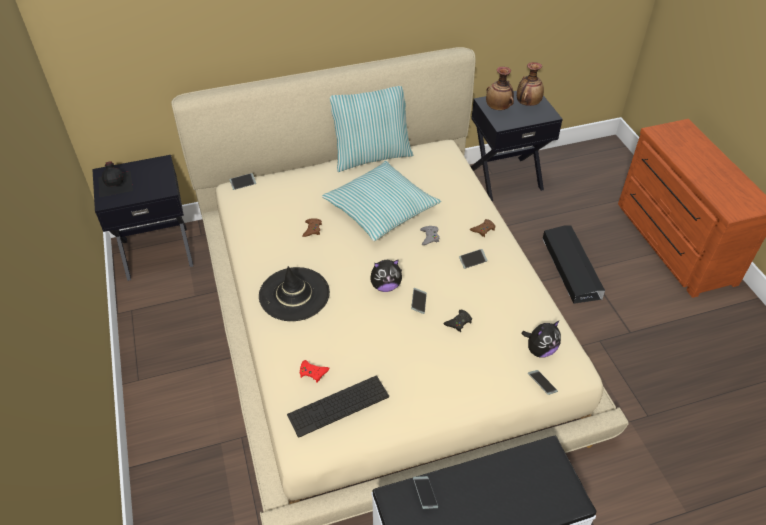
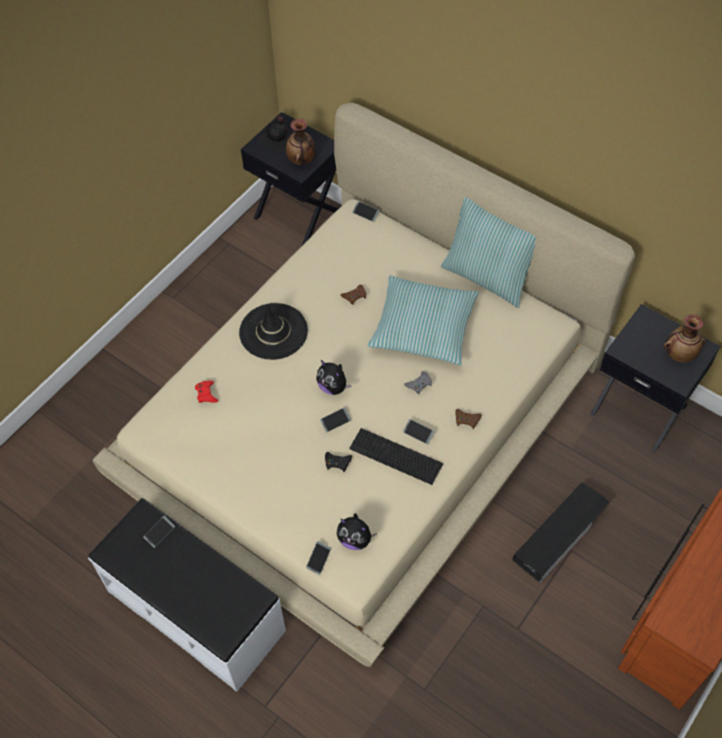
camera: 55 degrees right, 10 degrees up
(338, 406) = (189, 430): keyboard -> keyboard (396, 456)
(498, 108) = (645, 333): vase -> vase (302, 160)

